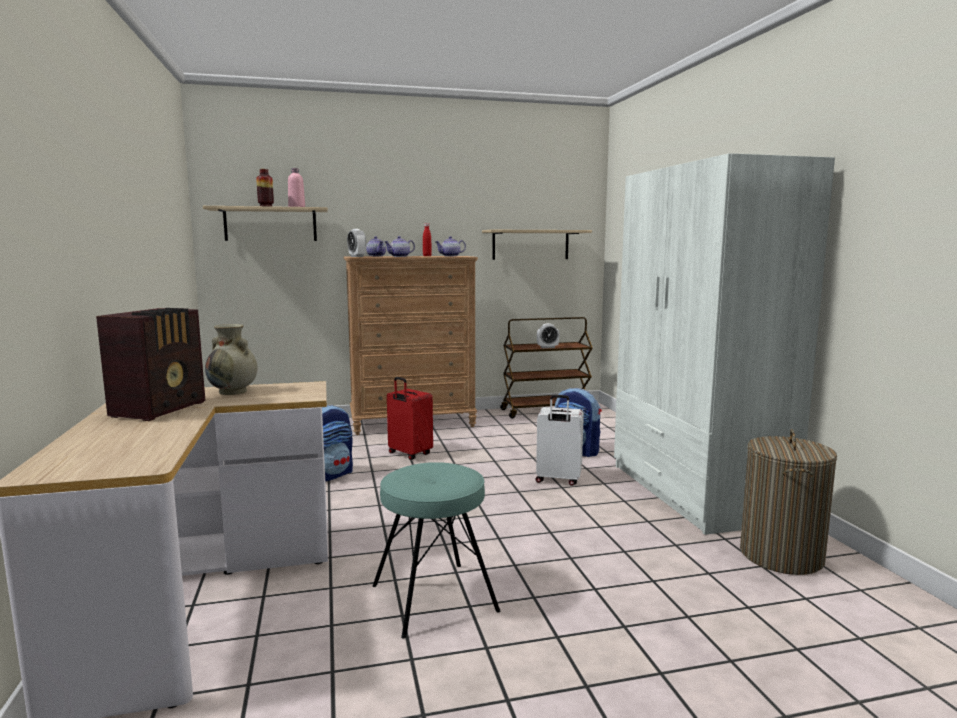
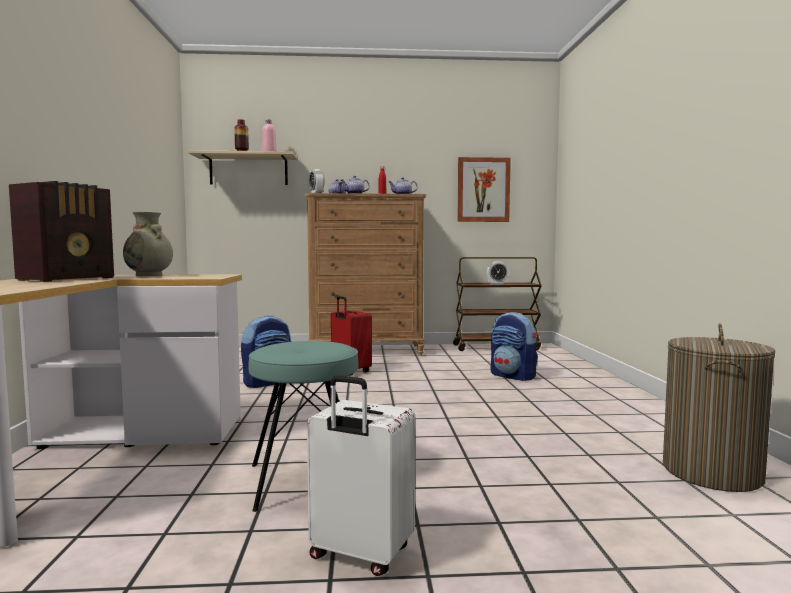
camera: 10 degrees right, 5 degrees down
(530, 245) = (483, 190): beige shelf -> picture
(558, 480) = (484, 396): white suitcase -> white suitcase (360, 555)
(695, 492) = (627, 413): white wardrobe -> none

